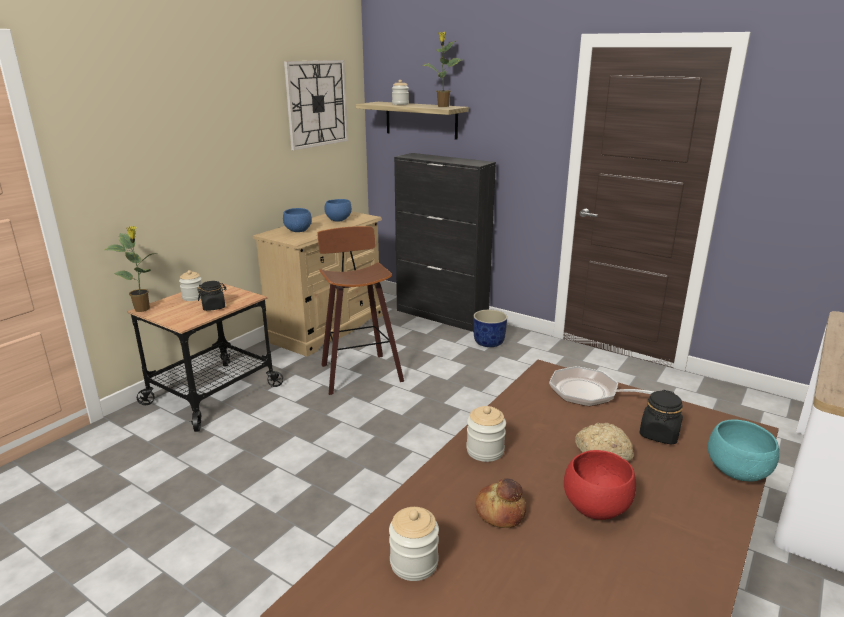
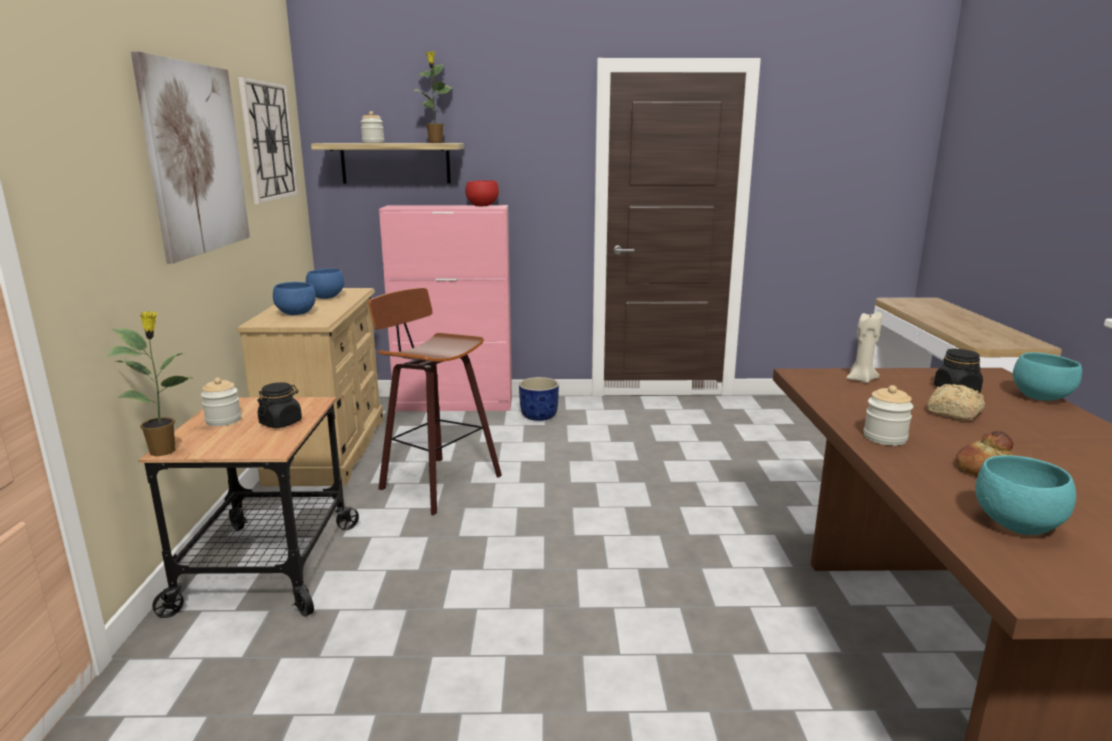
camera: 35 degrees left, 5 degrees down
(225, 123) = (196, 159): none -> picture
(414, 563) = (1017, 526): jar -> turquoise bowl
(442, 316) = (455, 404): black cabinet -> pink cabinet
(589, 393) = (861, 379): frying pan -> beige candle
(594, 507) = (1024, 445): red bowl -> red bowl (481, 206)

